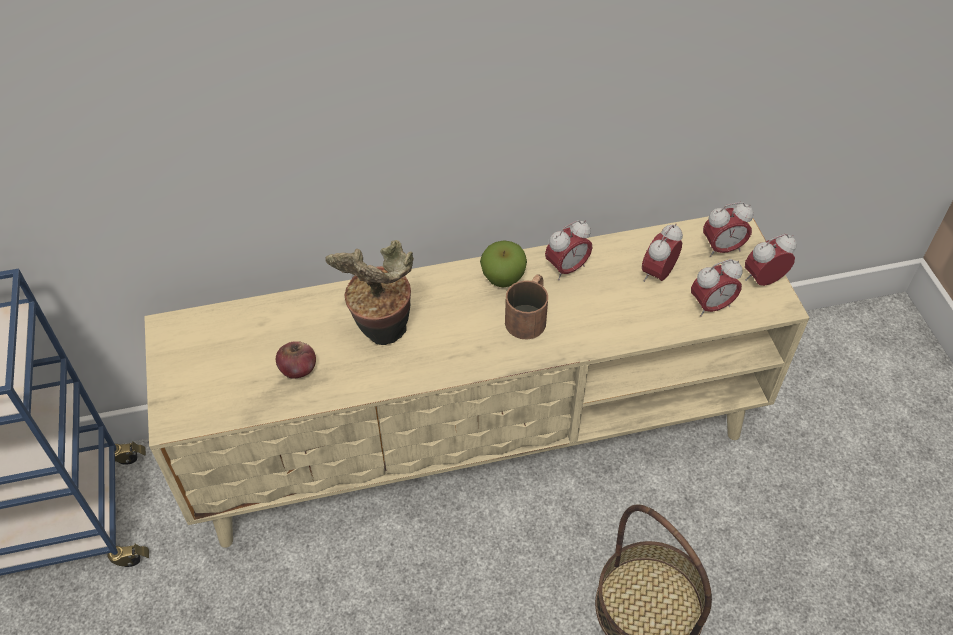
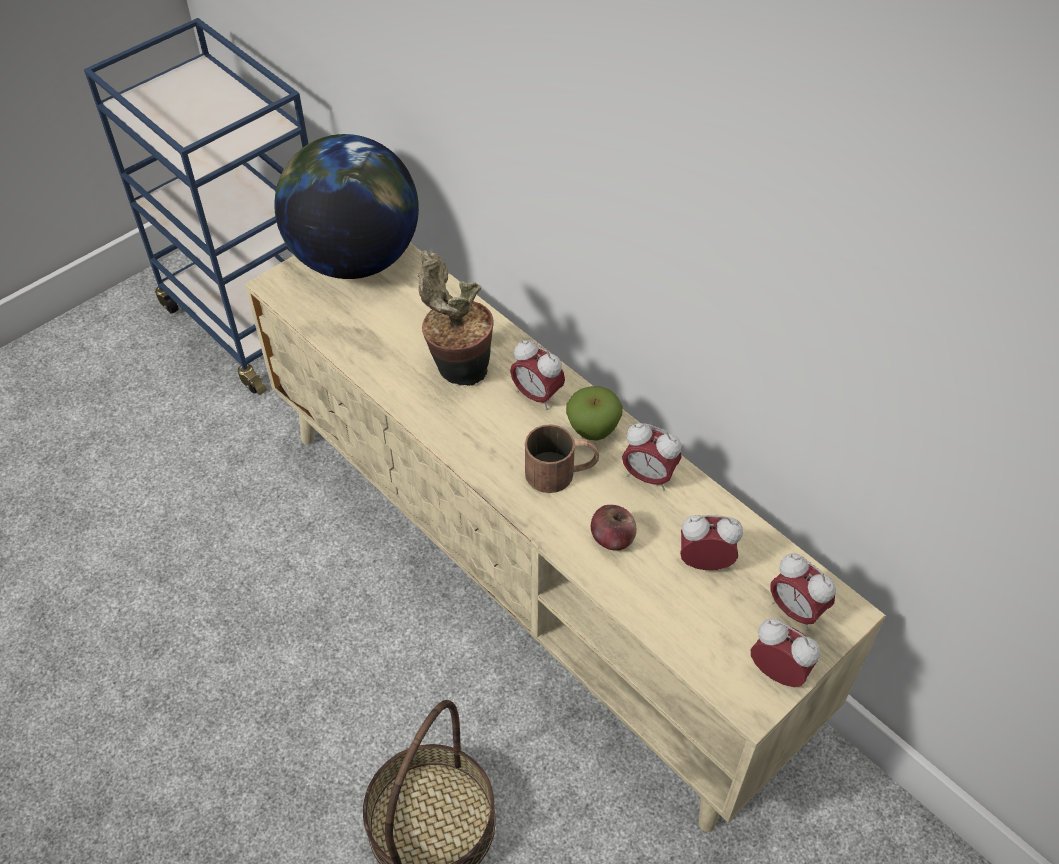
camera: 60 degrees right, 0 degrees up
(194, 350) = (354, 258): none -> globe
(298, 369) = (378, 334): apple -> apple (612, 538)
(711, 306) = (695, 632): alarm clock -> alarm clock (537, 395)

